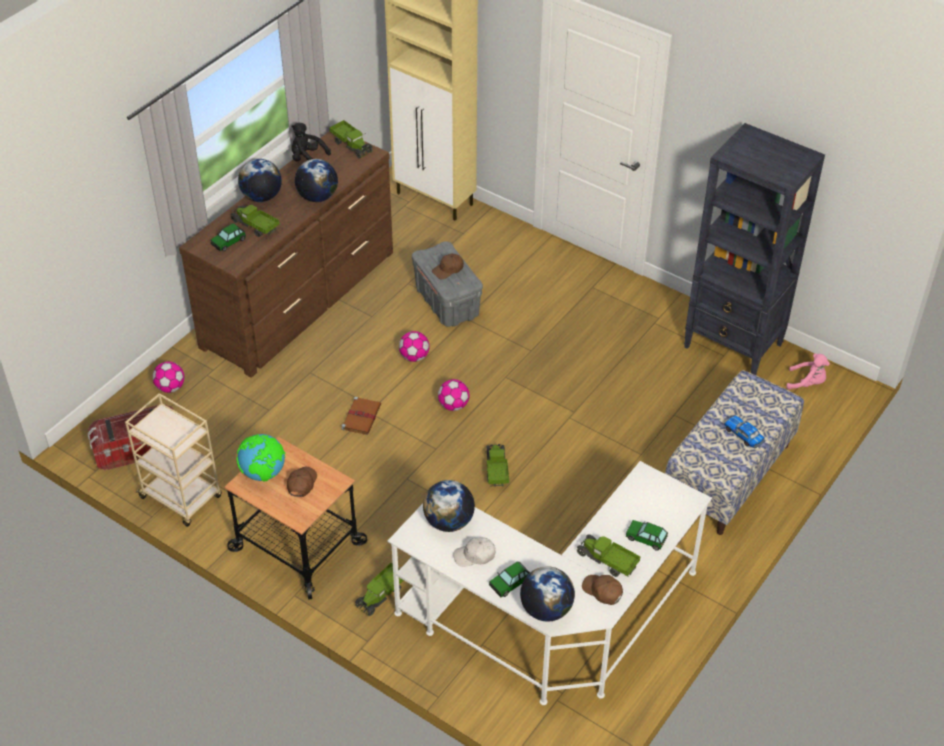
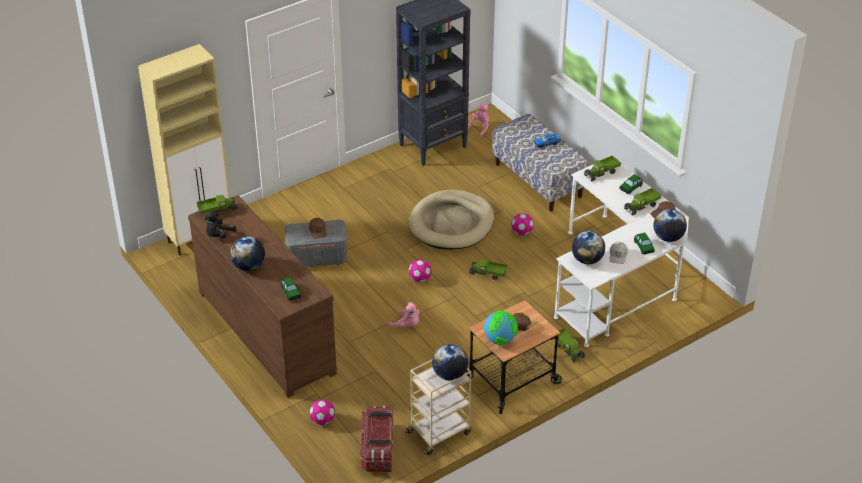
camera: 70 degrees left, 5 degrees down
(255, 226) = (281, 276): toy truck -> toy truck (602, 173)
(317, 197) = (267, 239): globe -> globe (449, 375)
(361, 416) = (407, 325): brown book -> pink plush toy
(414, 357) = (363, 286): football -> football (522, 232)
(580, 407) = (451, 223): none -> beige dog bed

